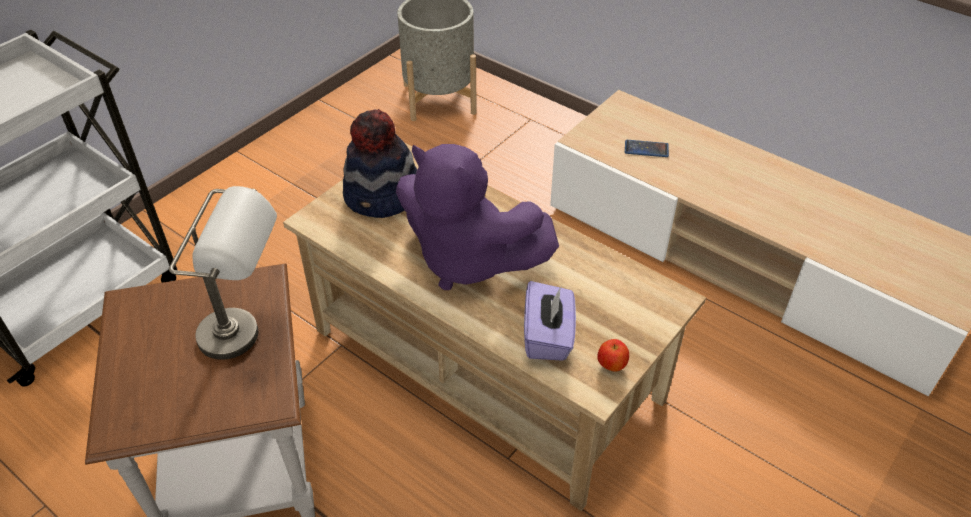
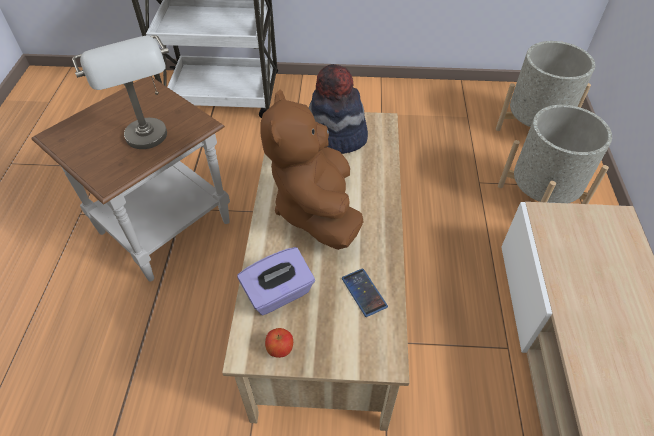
camera: 55 degrees right, 5 degrees up
(467, 259) = (316, 209): purple plush toy -> brown plush toy
(520, 148) = (539, 198): none -> grey planter
(646, 149) = (584, 261): phone -> phone (364, 292)

